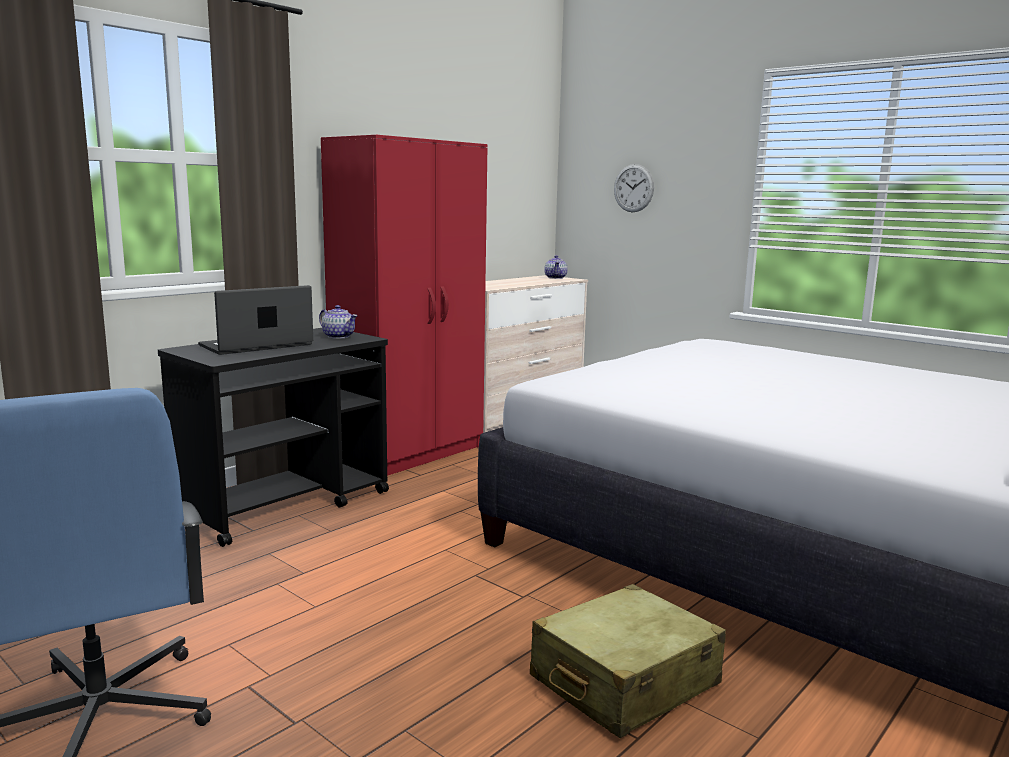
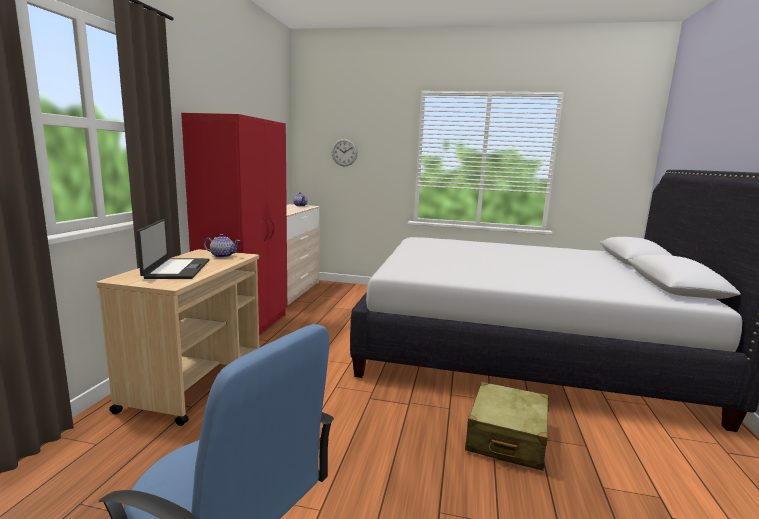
camera: 30 degrees left, 0 degrees up
(257, 345) = (176, 269): laptop -> laptop turned 150 degrees clockwise
(286, 504) = (196, 381): black cart -> beige cart

